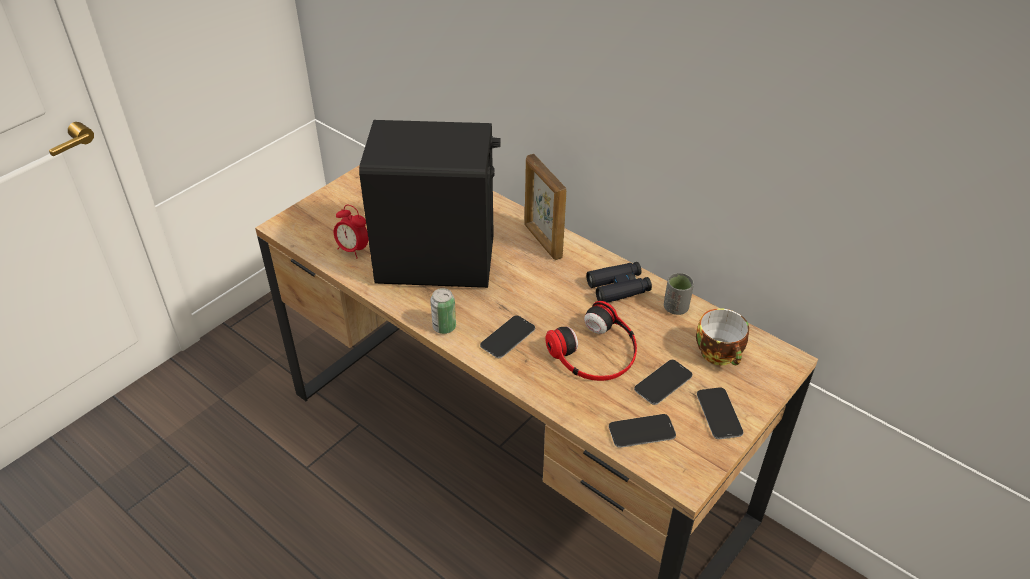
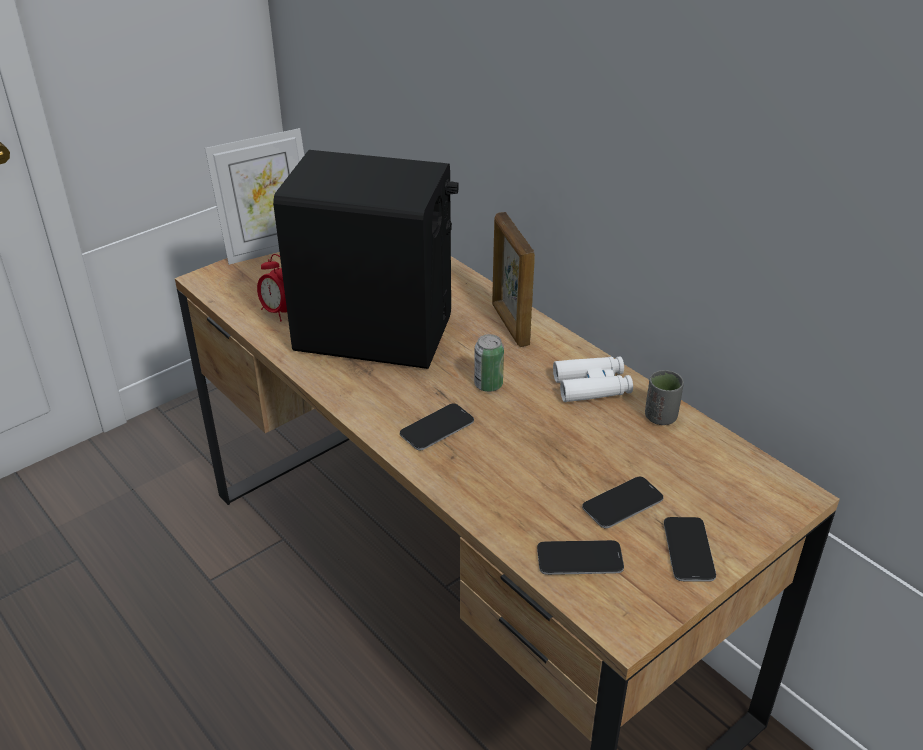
camera: 10 degrees right, 5 degrees down
(328, 192) = (270, 248): none -> picture frame
(444, 327) = (362, 407): can -> can (488, 385)
(595, 352) = (544, 457): headphones -> none
(618, 288) = (592, 386): black binoculars -> white binoculars
(720, 354) = (707, 478): cup -> none

